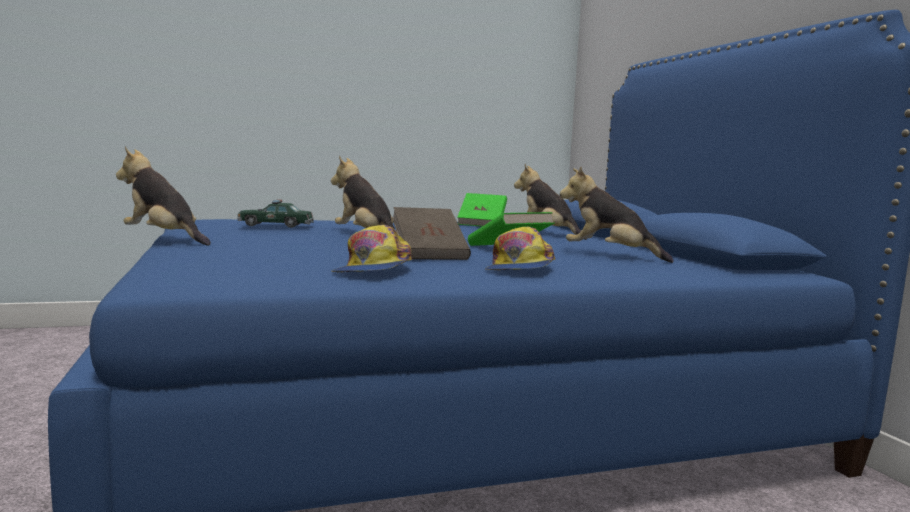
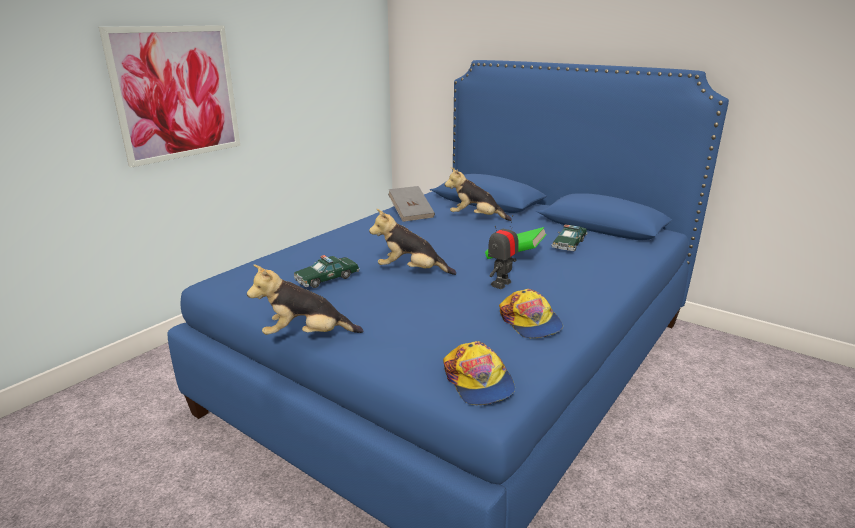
camera: 35 degrees left, 15 degrees up
(293, 78) = (177, 93): none -> picture
(429, 254) = (501, 284): brown book -> toy robot
(482, 224) = (411, 214): green book -> grey book
(519, 268) = (575, 284): cap -> cap (478, 381)
(610, 255) = (569, 244): plush toy -> toy car

